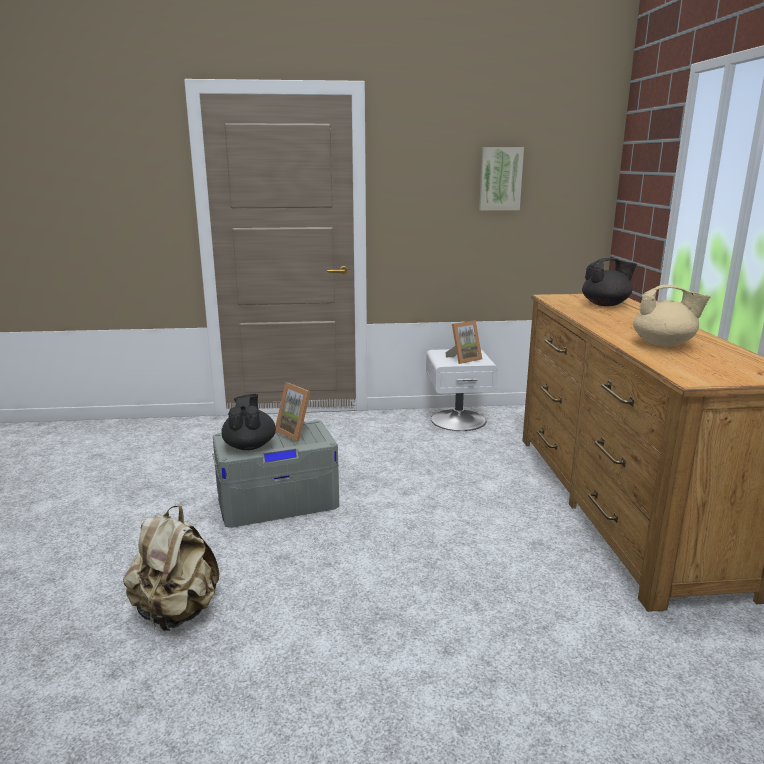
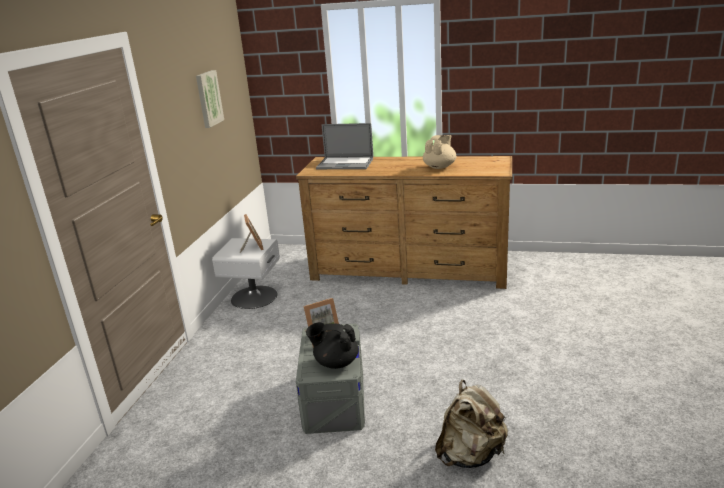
camera: 70 degrees left, 5 degrees up
(606, 304) = (345, 164): black teapot -> laptop

